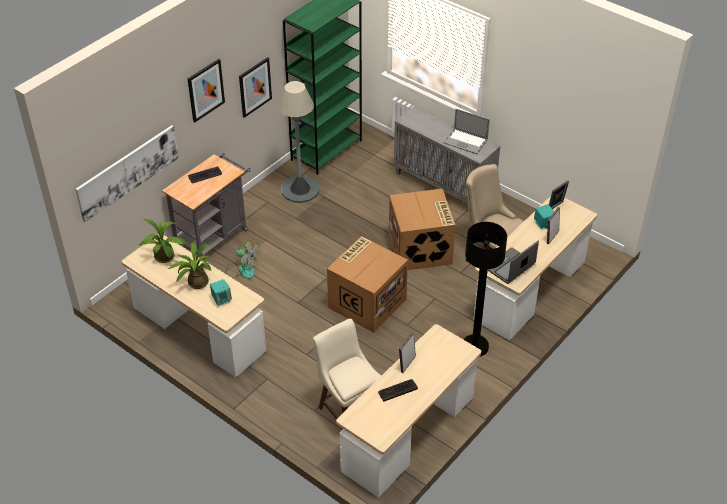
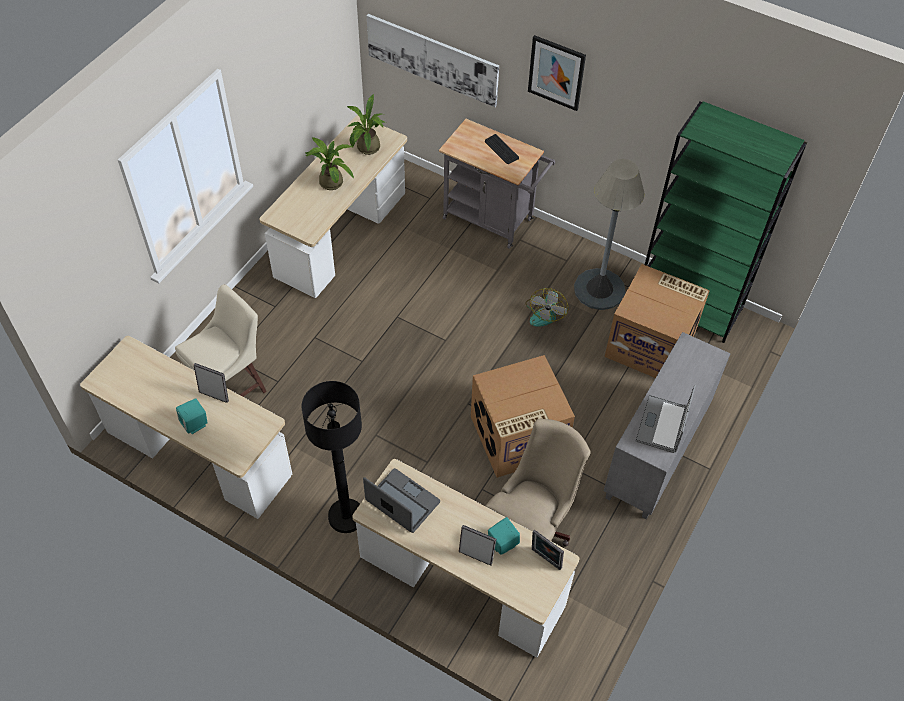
camera: 80 degrees right, 10 degrees up
(221, 299) = (307, 207): turquoise speaker -> turquoise speaker (195, 424)
(242, 269) = (443, 255): fan -> fan (545, 313)
(255, 87) = (631, 139): picture -> none
(367, 302) = (408, 387): cardboard box -> cardboard box (651, 344)
(397, 390) = (171, 389): keyboard -> none

